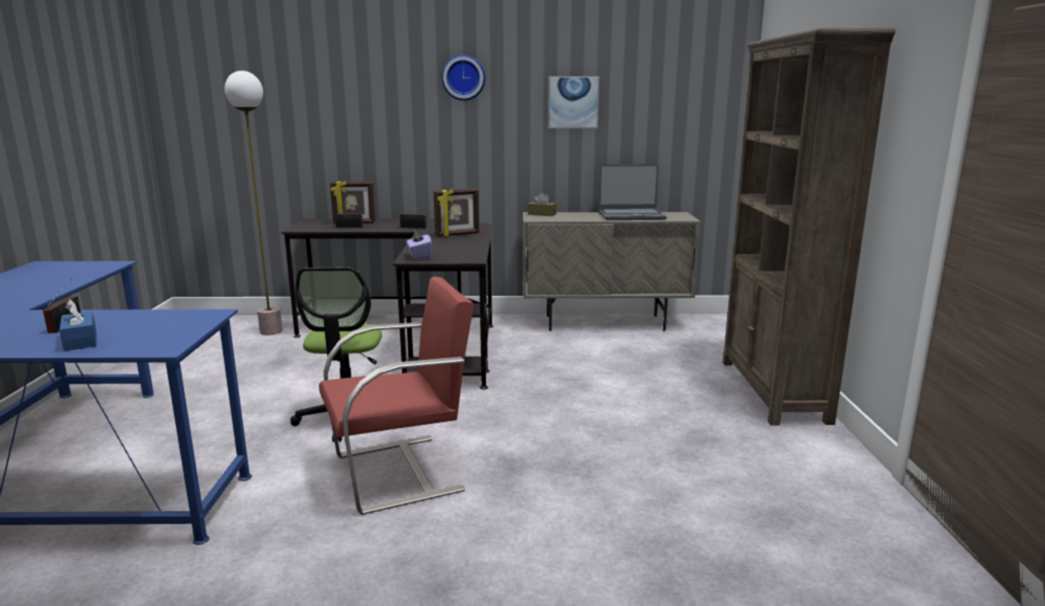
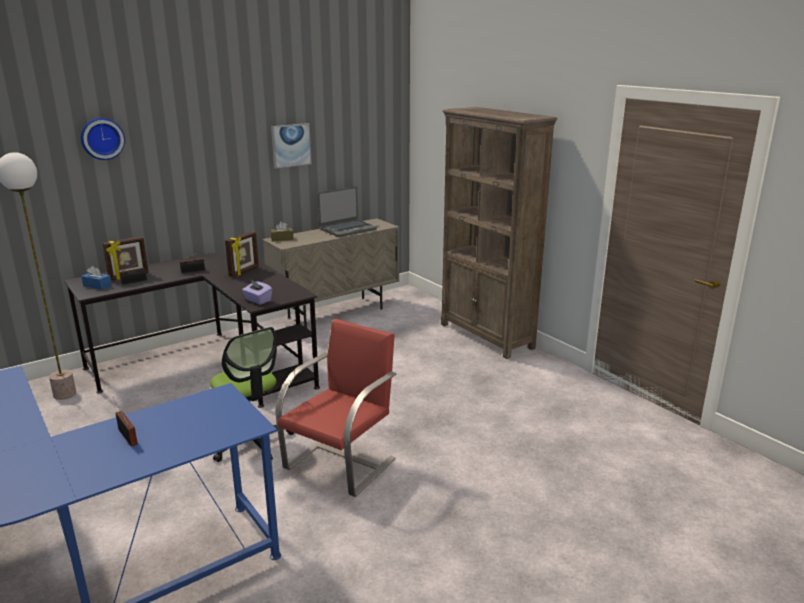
camera: 35 degrees left, 5 degrees up
(80, 341) = (176, 443): blue tissue box -> blue tissue box (97, 286)
(463, 77) = (203, 133): wall clock -> wall clock (102, 138)

